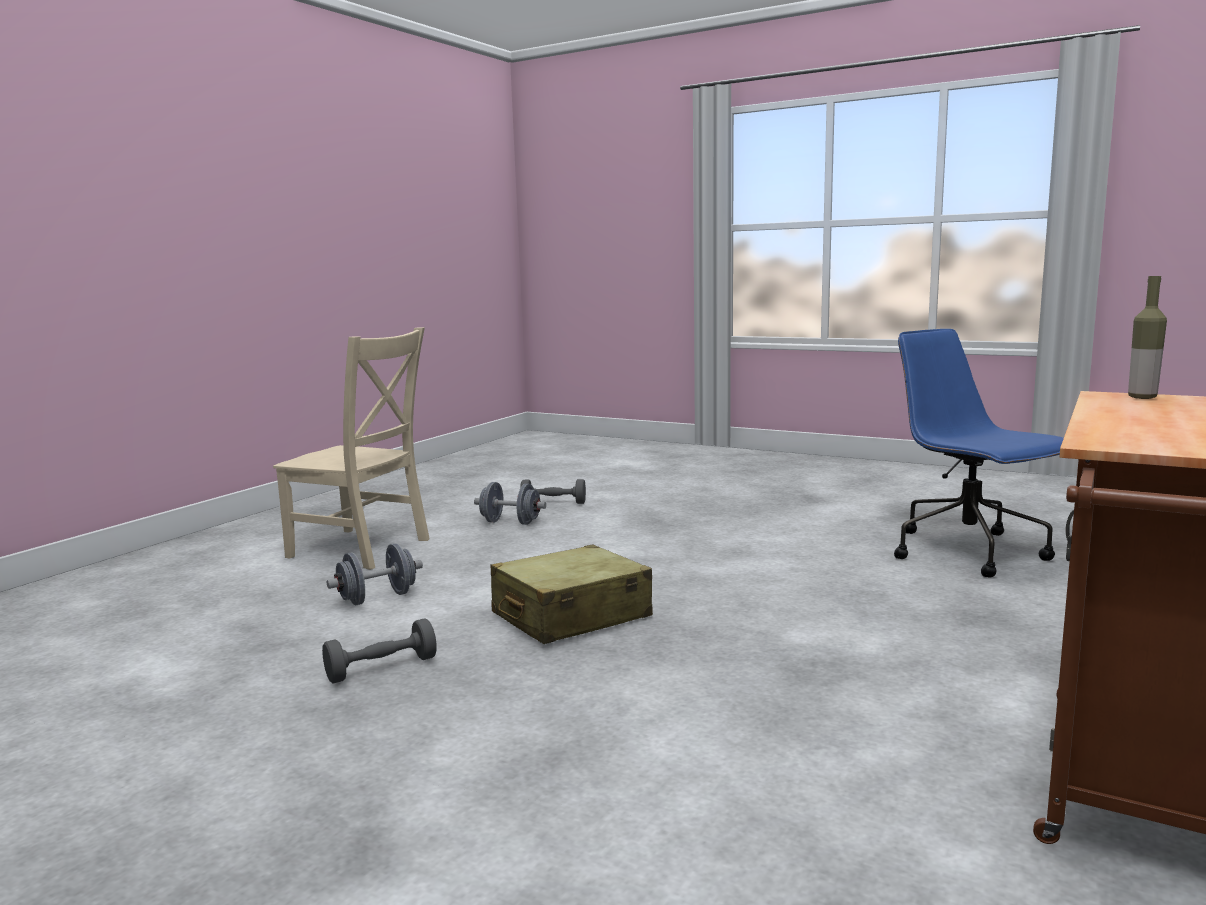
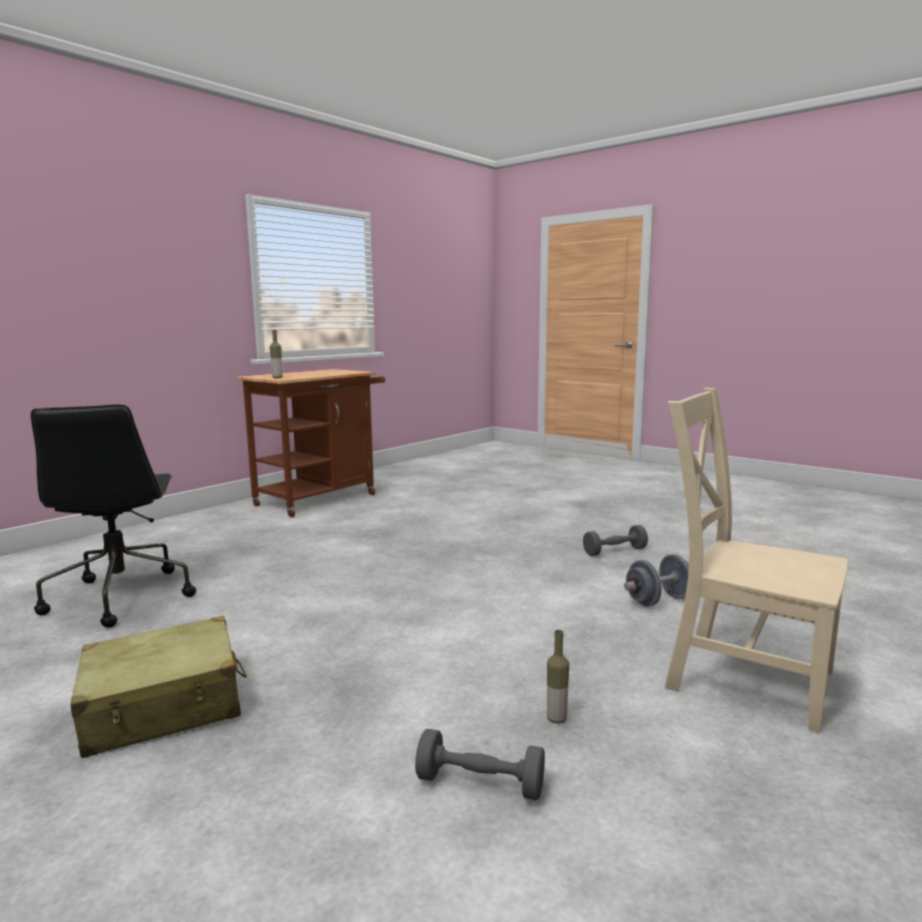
camera: 170 degrees left, 0 degrees up
(510, 522) = (556, 719): grey dumbbell -> bottle
(570, 616) = (497, 571): beige suitcase -> beige suitcase (164, 706)
(969, 552) = (121, 596): blue office chair -> black office chair

